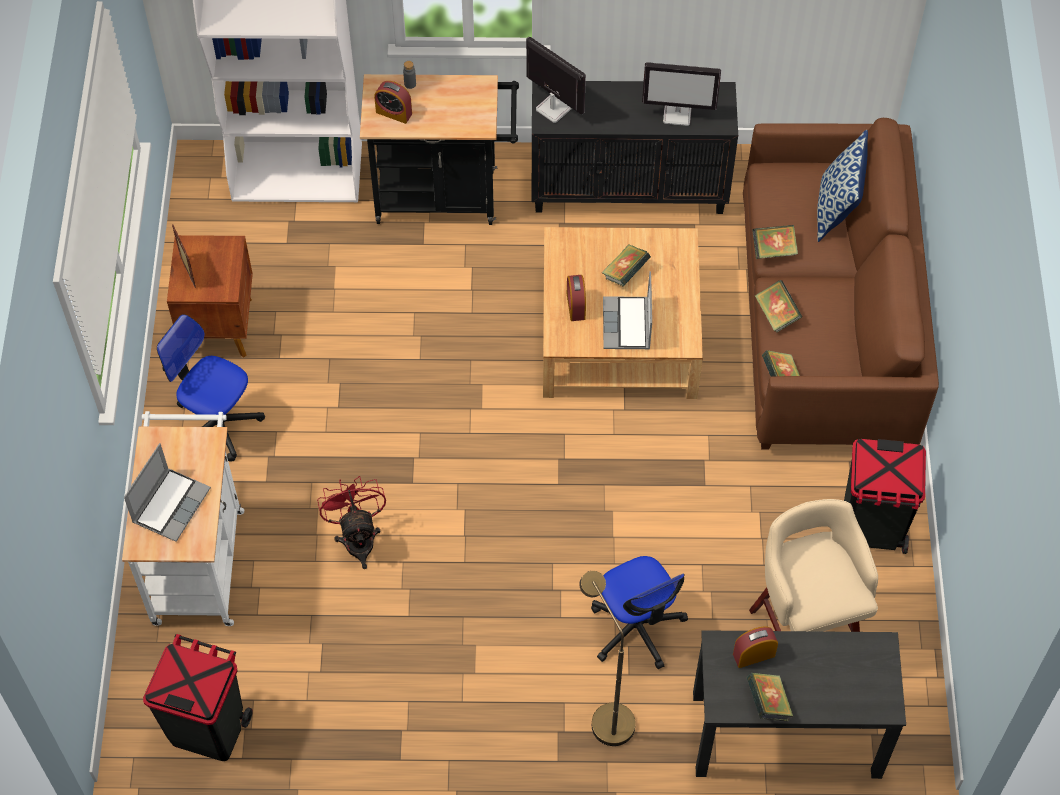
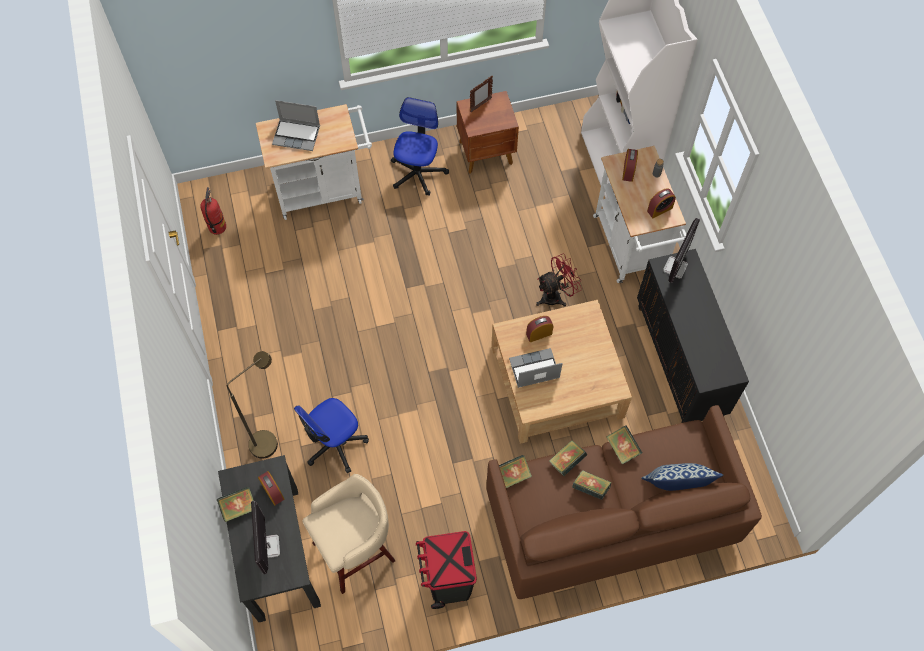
camera: 75 degrees right, 5 degrees up
(208, 729) = (217, 227): black trash can -> fire extinguisher
(358, 538) = (359, 268): red fan -> red fan (555, 295)
(445, 195) = (631, 249): black cart -> white cart
(466, 96) = (659, 209): none -> alarm clock
(625, 273) = (576, 358): book -> book (590, 488)
(678, 114) = (702, 348): monitor -> monitor (268, 547)

